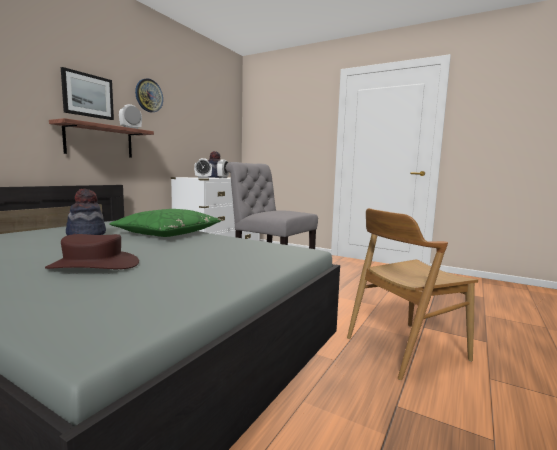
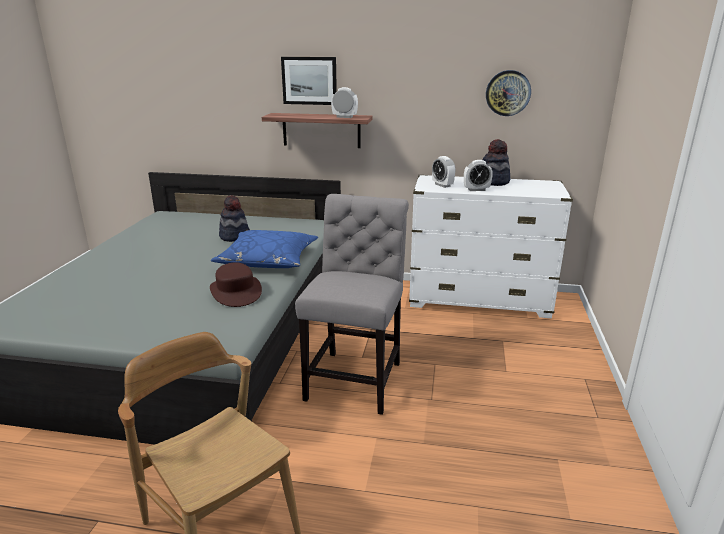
camera: 70 degrees right, 15 degrees up
(94, 265) = (128, 274): brown hat -> brown hat (236, 292)
(149, 95) = (391, 64): wall clock -> wall clock (508, 93)
(168, 233) = (268, 260): green pillow -> blue pillow

